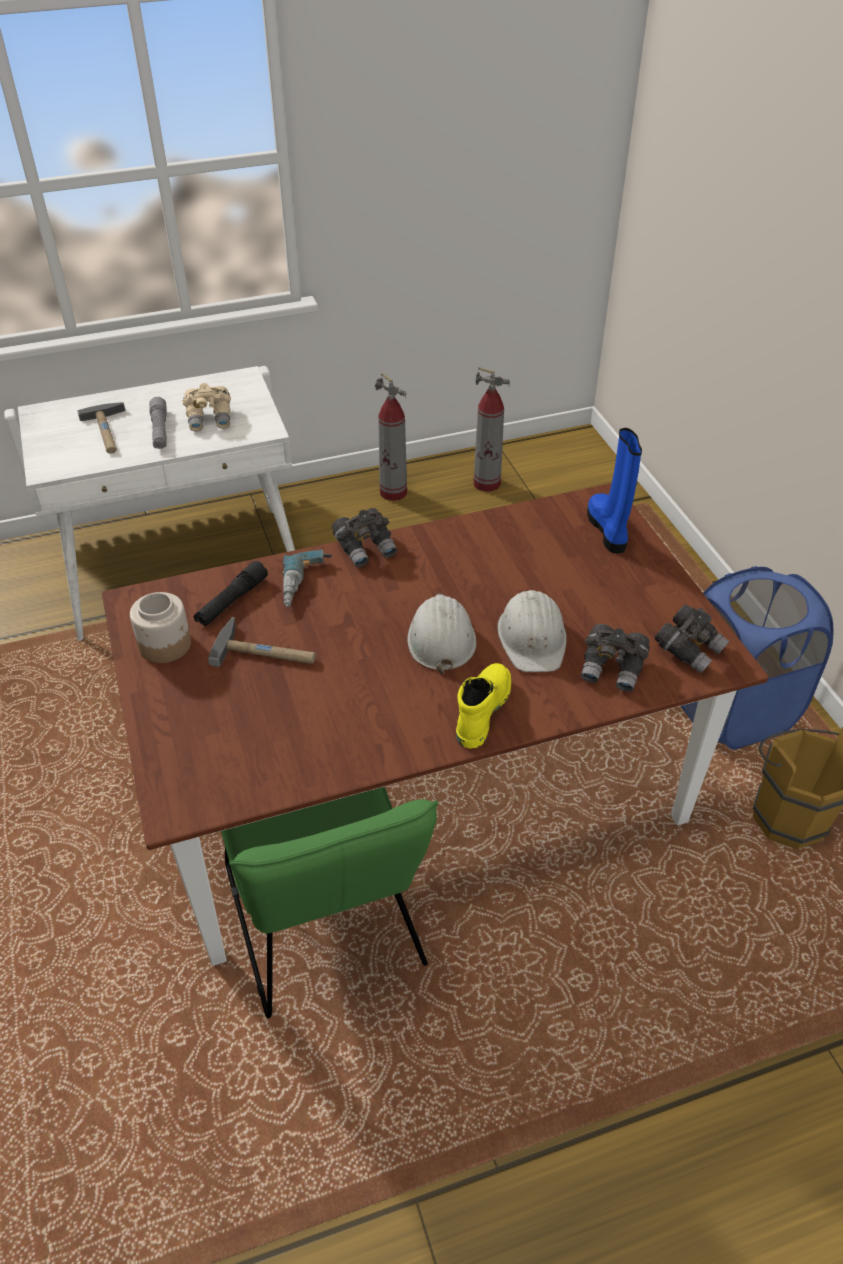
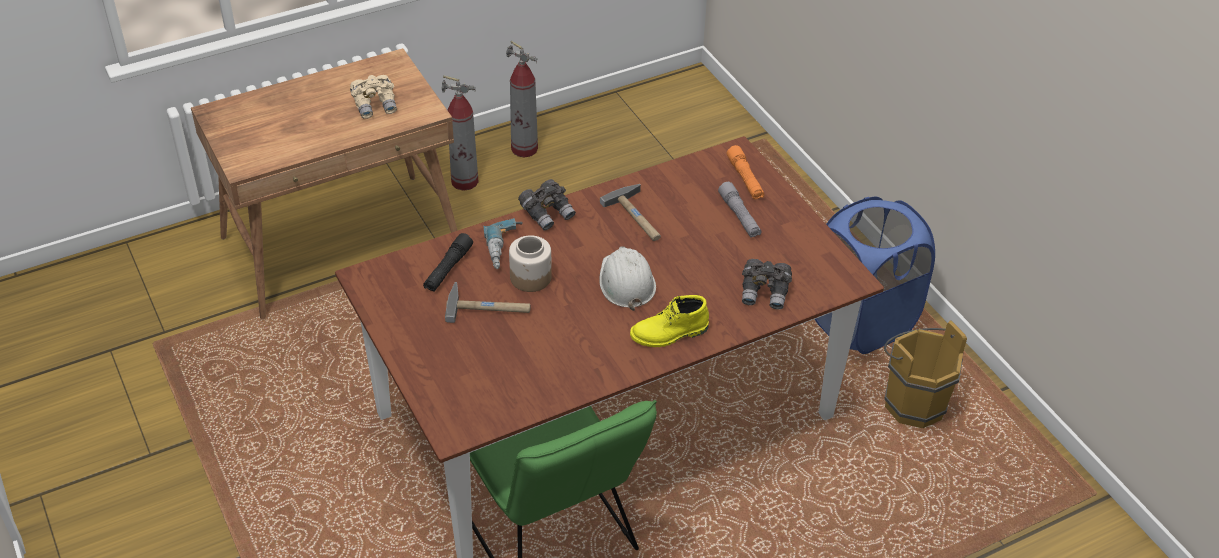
camera: 10 degrees left, 0 degrees up
(108, 432) = (285, 126): hammer -> hammer (638, 217)
(160, 430) = (333, 120): grey flashlight -> grey flashlight (739, 216)
(166, 645) = (404, 309): jar -> jar (531, 277)
(184, 571) = (342, 244): white desk -> brown desk
(481, 709) = (669, 334): yellow boot -> yellow boot turned 120 degrees counterclockwise
(487, 484) = (612, 132): fire extinguisher -> fire extinguisher (465, 181)
(532, 638) = (699, 275): white hard hat -> none
(608, 530) = (745, 179): blue boot -> orange flashlight
(689, 649) = (821, 272): grey binoculars -> none

